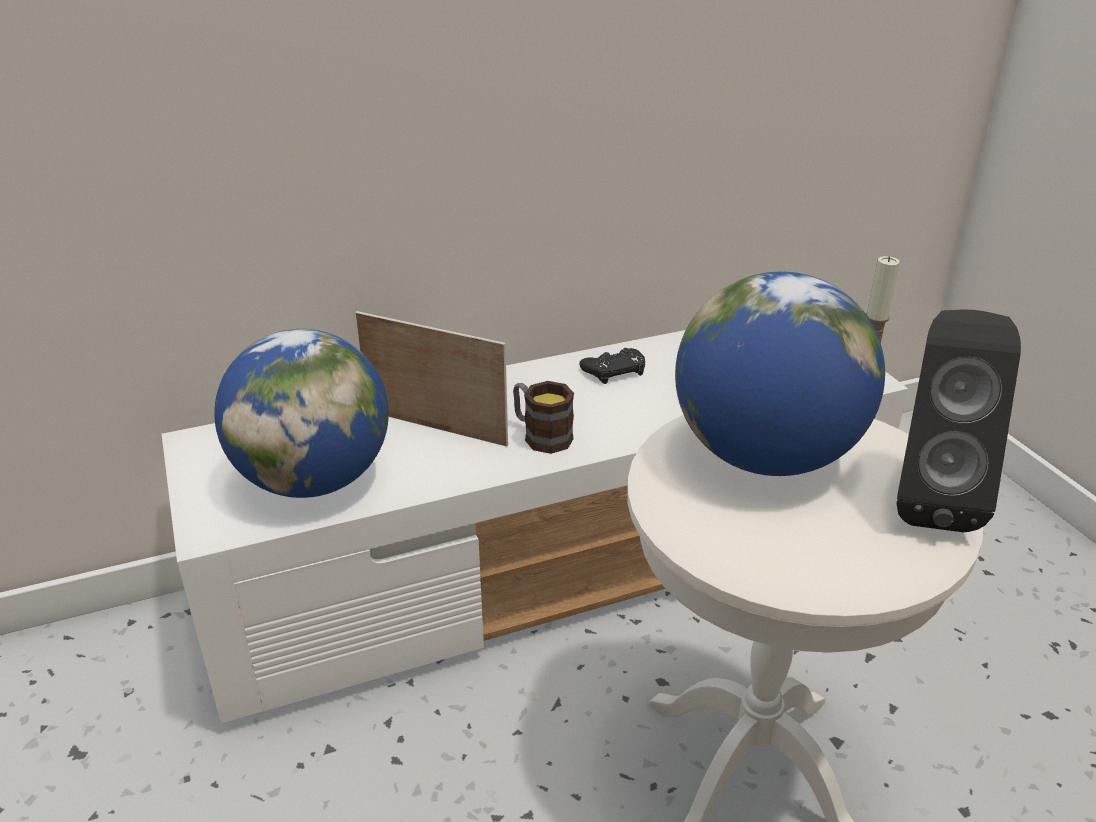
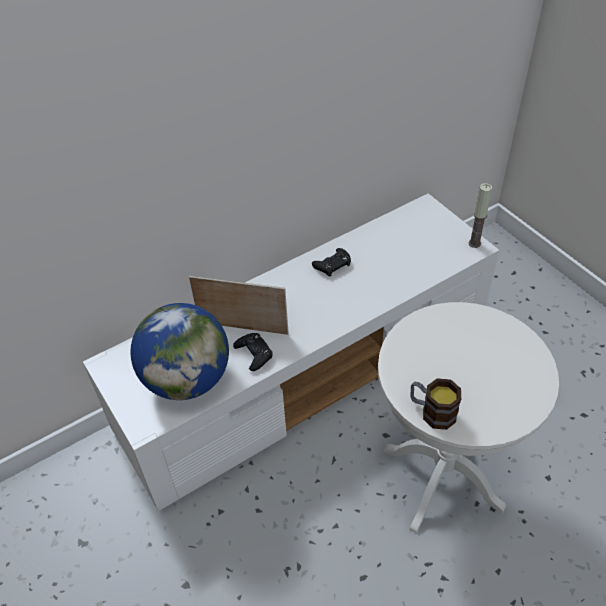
camera: 10 degrees left, 15 degrees up
(439, 463) = (254, 354): none -> black game controller
(541, 435) = (304, 322): mug -> mug (432, 412)
(765, 457) = (445, 347): globe -> none
(928, 499) = (530, 362): black speaker -> none

